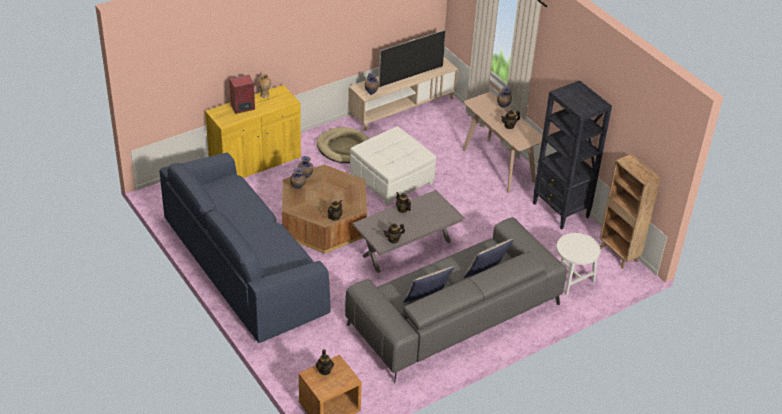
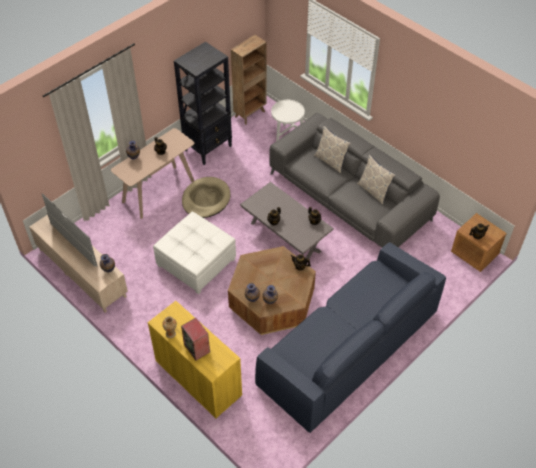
camera: 100 degrees left, 10 degrees up
(344, 148) = (157, 307): beige dog bed -> beige dog bed (206, 199)

